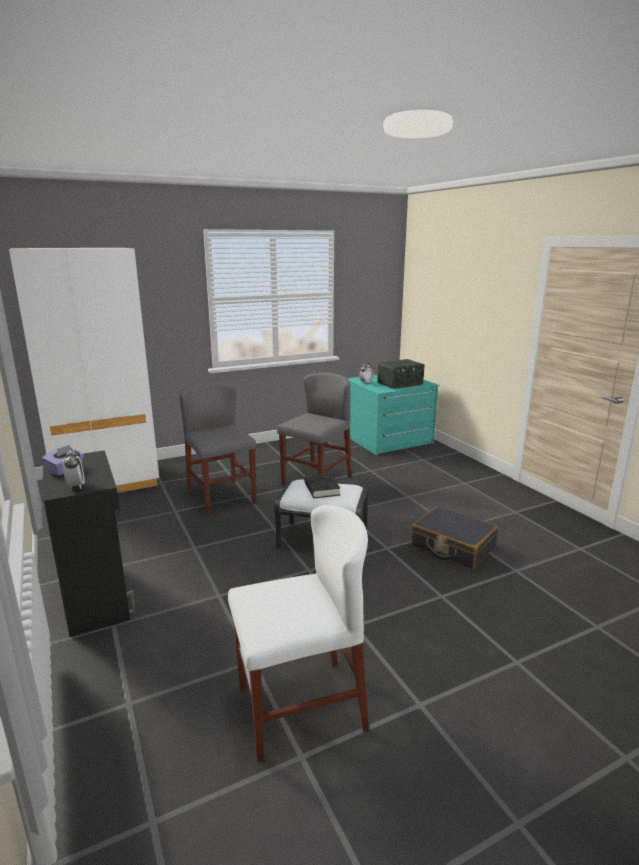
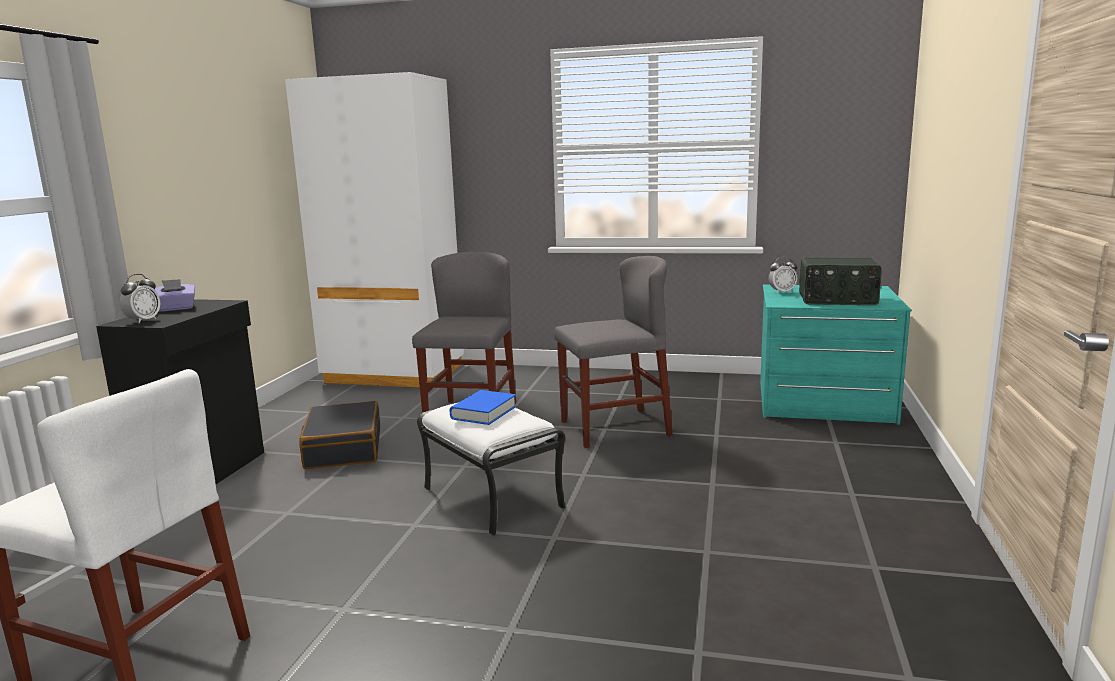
camera: 40 degrees right, 5 degrees down
(321, 489) = (483, 413): black book -> blue book
(452, 547) = (653, 574): black suitcase -> black suitcase (343, 448)

